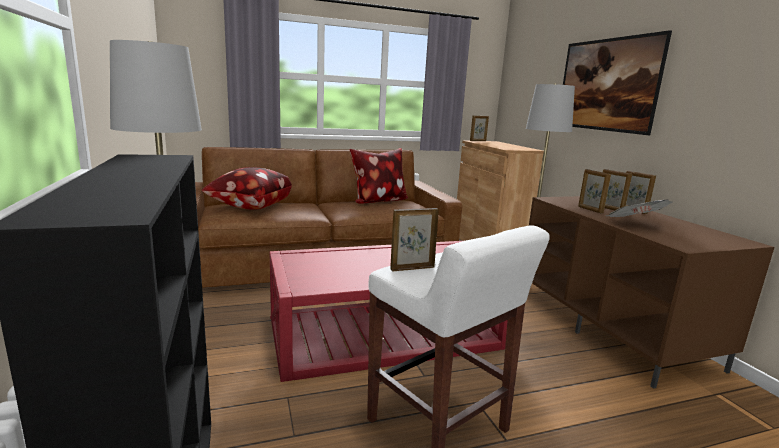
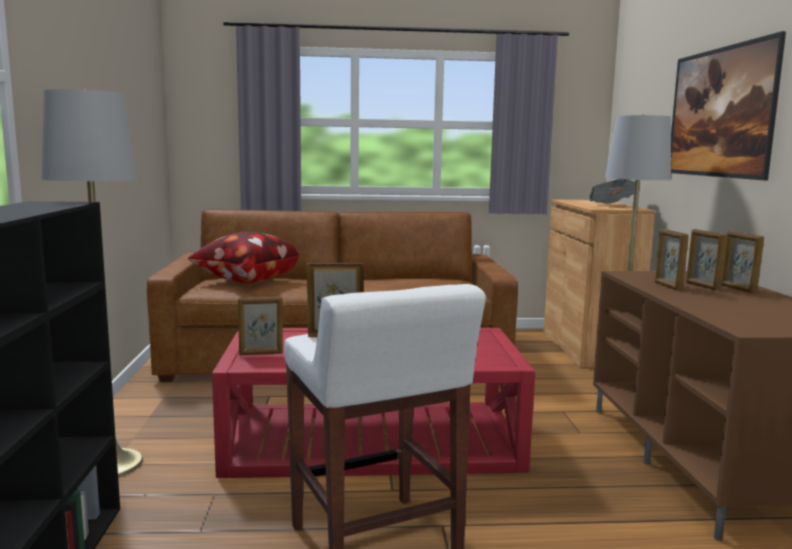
camera: 15 degrees right, 5 degrees down
(378, 201) = (414, 279): pillow -> none
(478, 141) = (574, 200): picture frame -> picture frame (261, 354)
(634, 223) = (712, 303): newspaper -> newspaper (612, 205)

